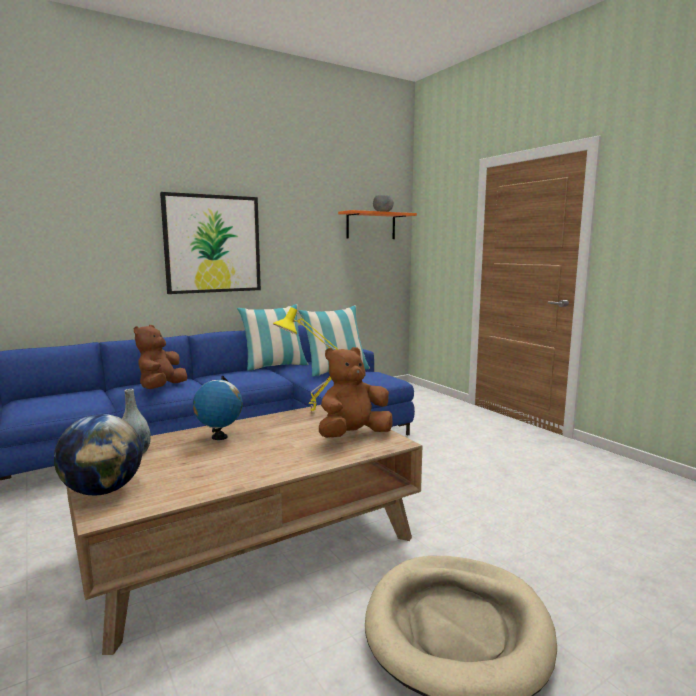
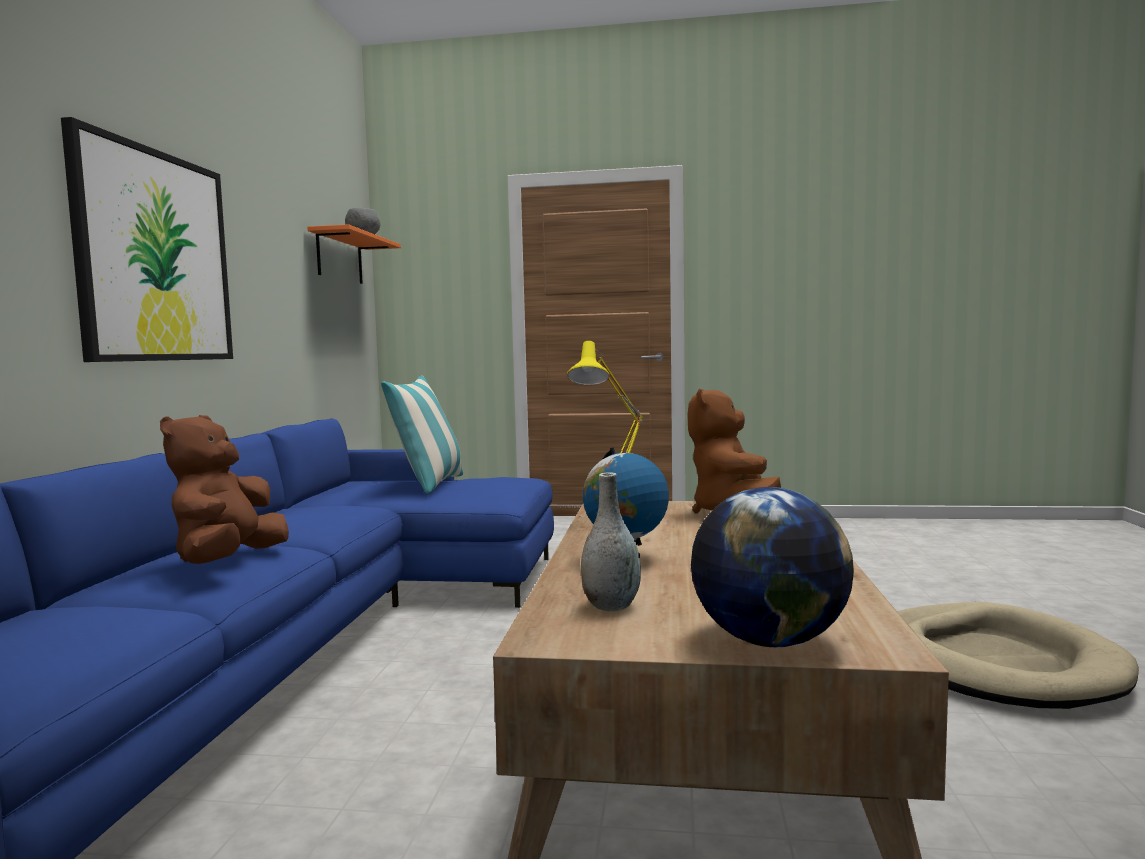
camera: 50 degrees left, 5 degrees down
(161, 388) = (228, 561): brown plush toy -> brown plush toy turned 45 degrees clockwise
(274, 366) = (303, 501): pillow -> none

